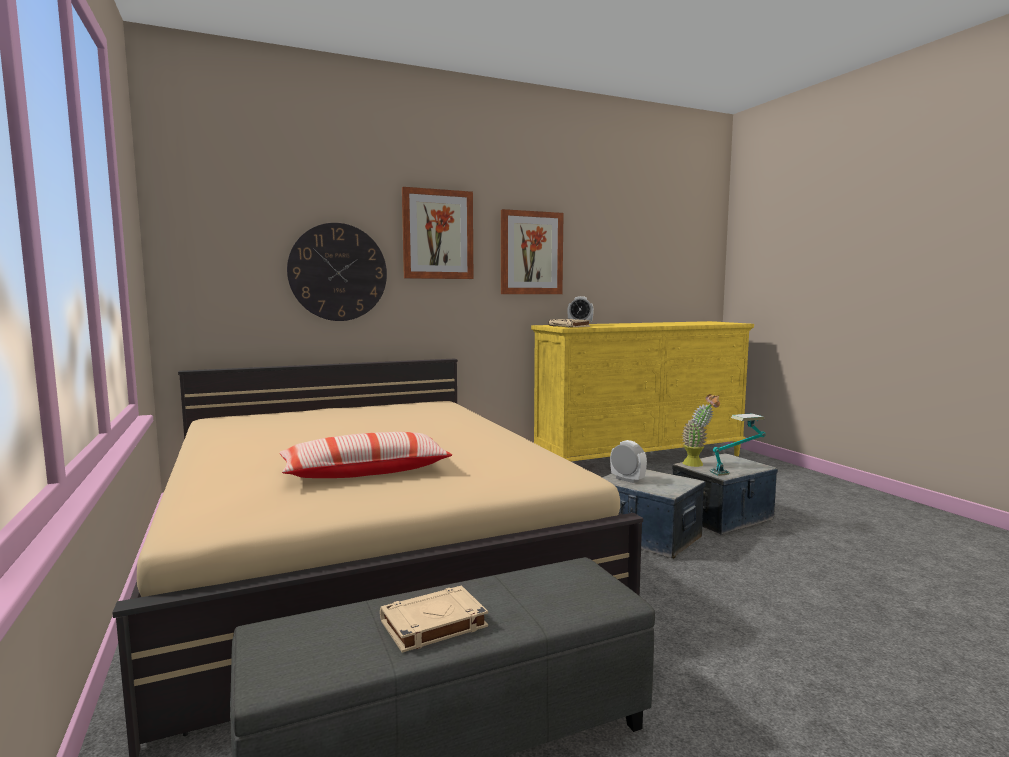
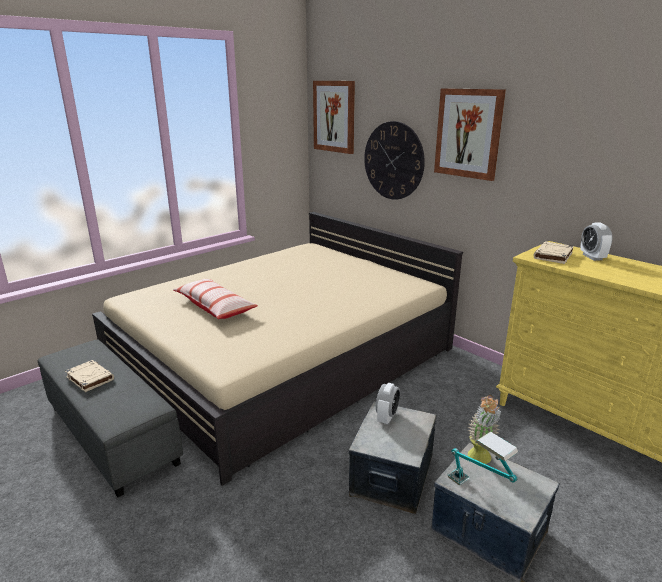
camera: 70 degrees right, 15 degrees up
(531, 253) = (565, 159): picture -> picture (334, 116)

